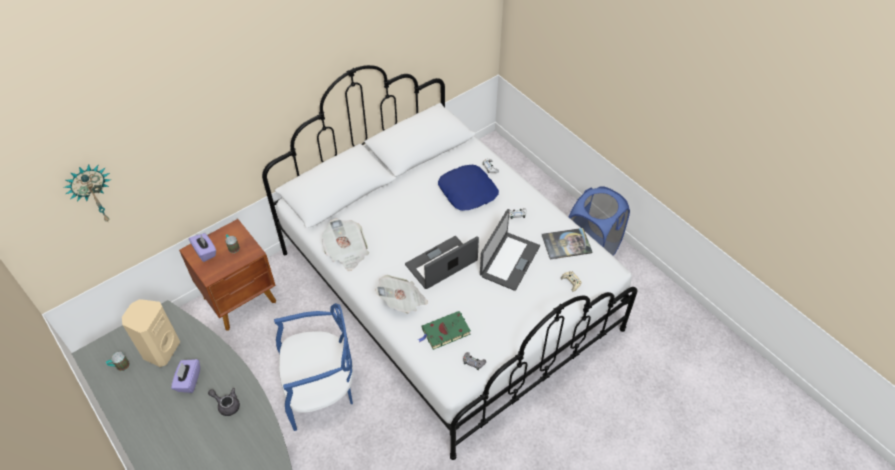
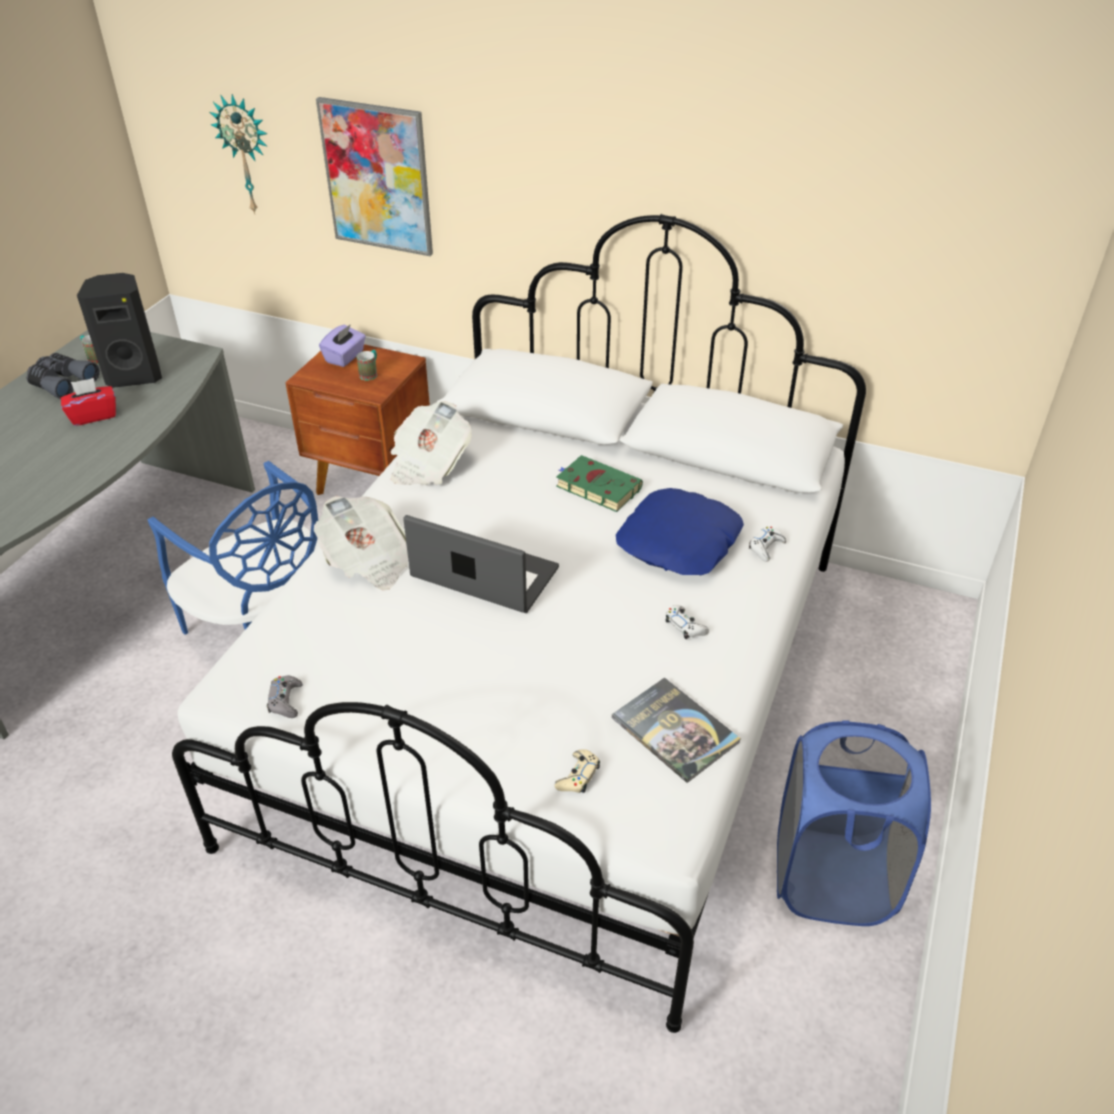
camera: 60 degrees right, 10 degrees down
(134, 390) = (62, 383): none -> grey binoculars
(160, 350) = (135, 375): beige speaker -> black speaker
(186, 149) = (377, 177): none -> picture
(188, 381) = (93, 415): purple tissue box -> red tissue box
(226, 405) = (65, 461): grey teapot -> none
(444, 332) = (332, 637): green book -> green book (596, 487)
(509, 261) = (560, 659): laptop -> none

